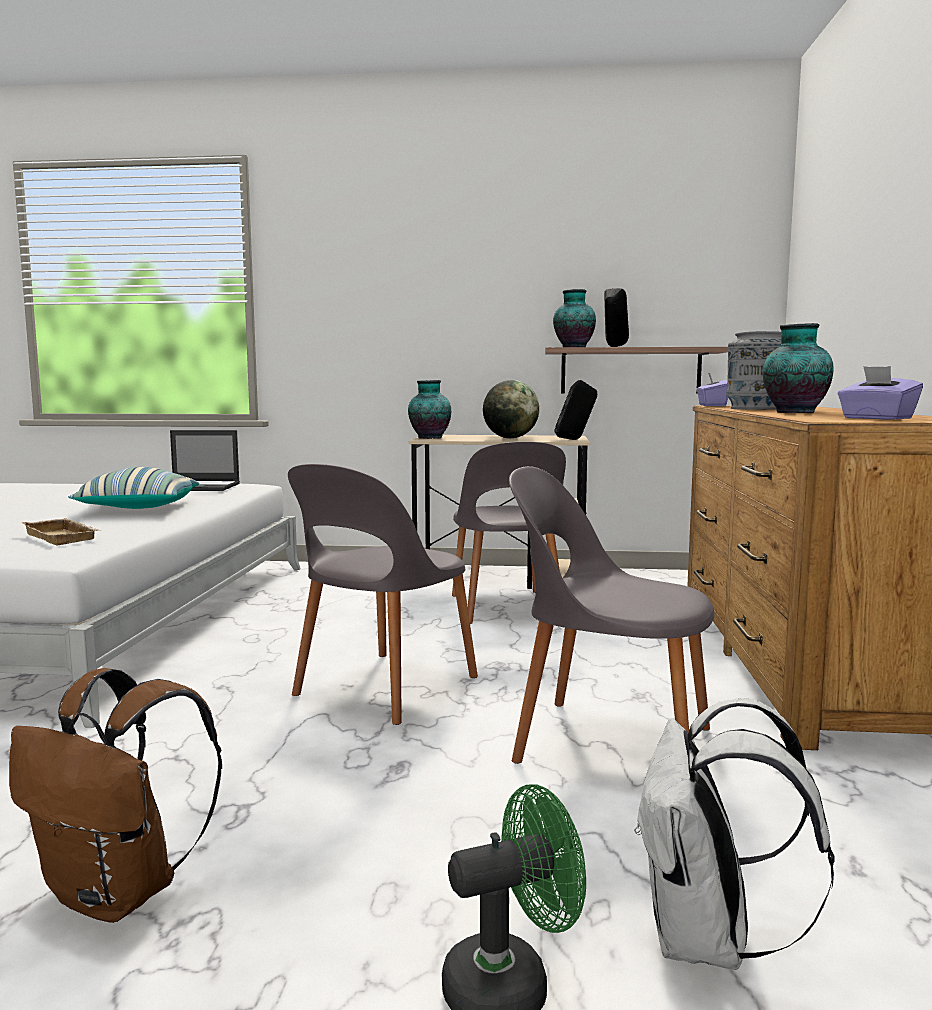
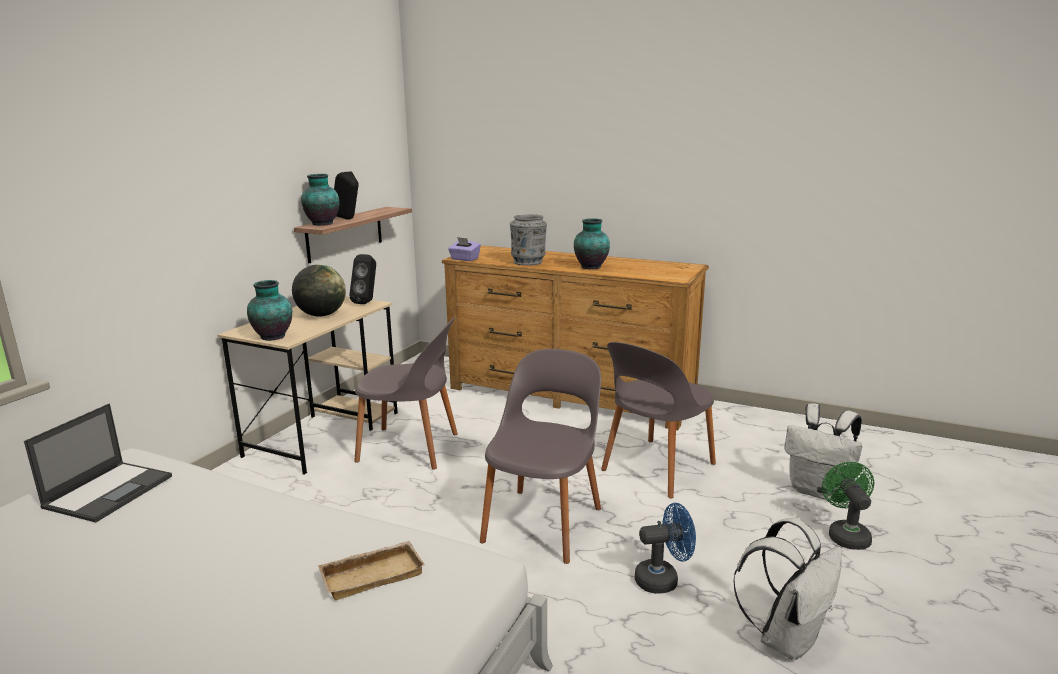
camera: 70 degrees left, 10 degrees up
(120, 893) = (787, 638): brown backpack -> white backpack
(138, 509) = (212, 535): pillow -> none
(271, 775) = (663, 579): none -> blue fan
(383, 688) = (544, 522): grey chair -> grey chair turned 120 degrees counterclockwise
(876, 418) = (666, 270): purple tissue box -> none

